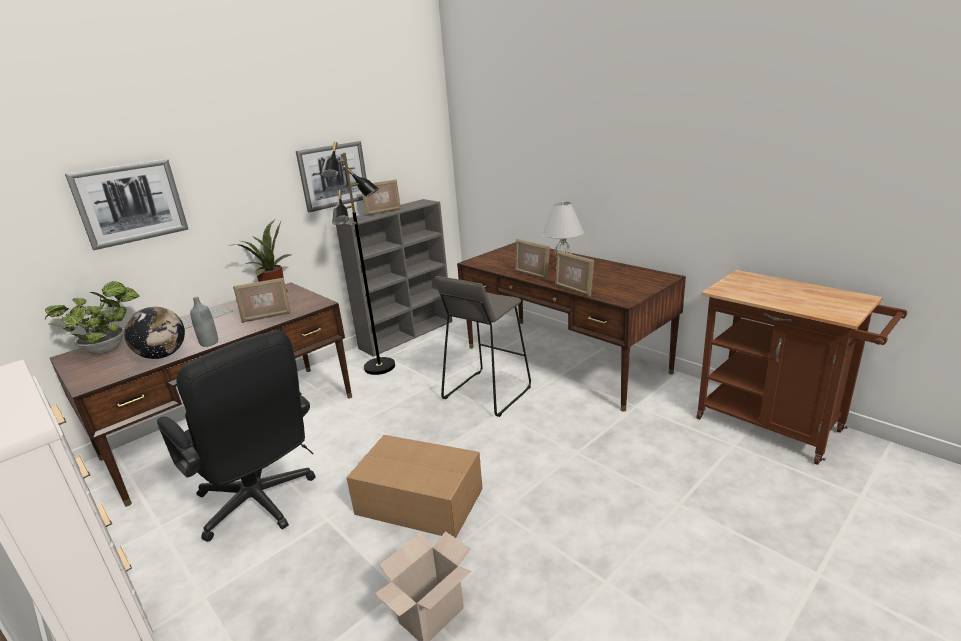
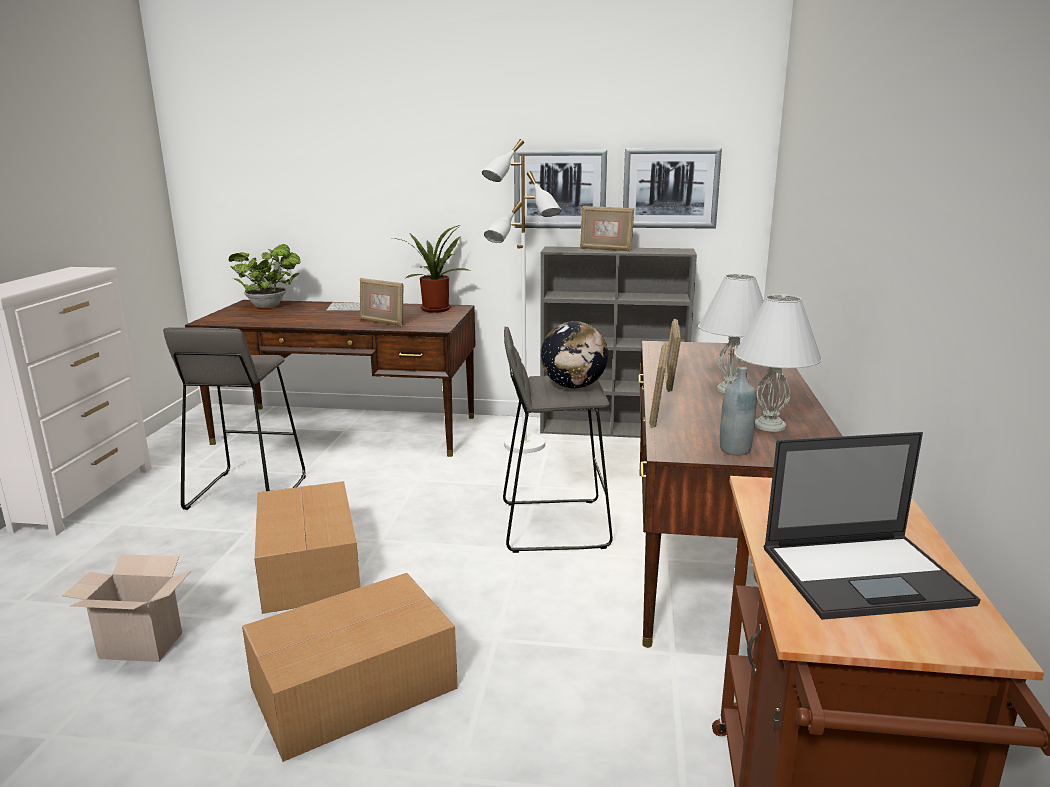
camera: 50 degrees right, 5 degrees down
(130, 203) = (332, 176): picture -> picture (670, 188)
(163, 355) = (272, 321): globe -> globe (573, 386)
(209, 343) = (308, 324): grey bottle -> grey bottle (735, 450)
(260, 505) = (246, 492): black office chair -> grey stool
(380, 367) = (524, 445): black floor lamp -> white floor lamp
(576, 517) = (357, 687): none -> cardboard box
(618, 275) = (770, 426): none -> white table lamp
(808, 297) = (865, 575): none -> laptop

